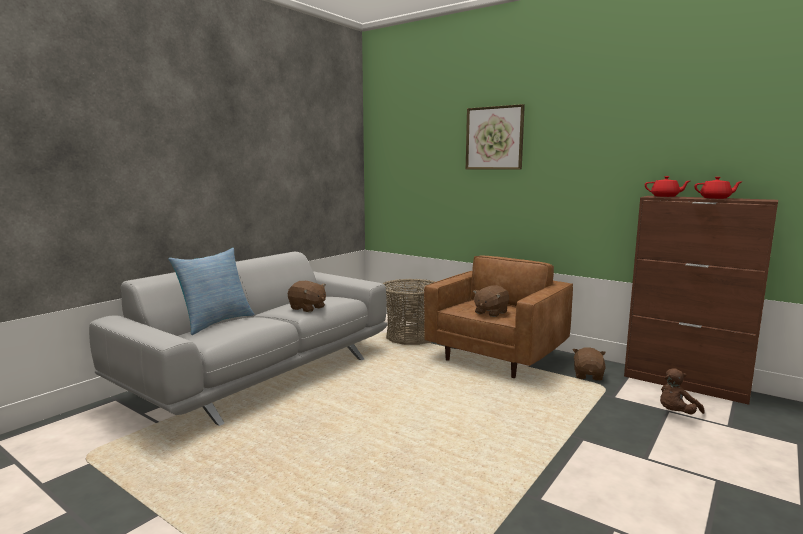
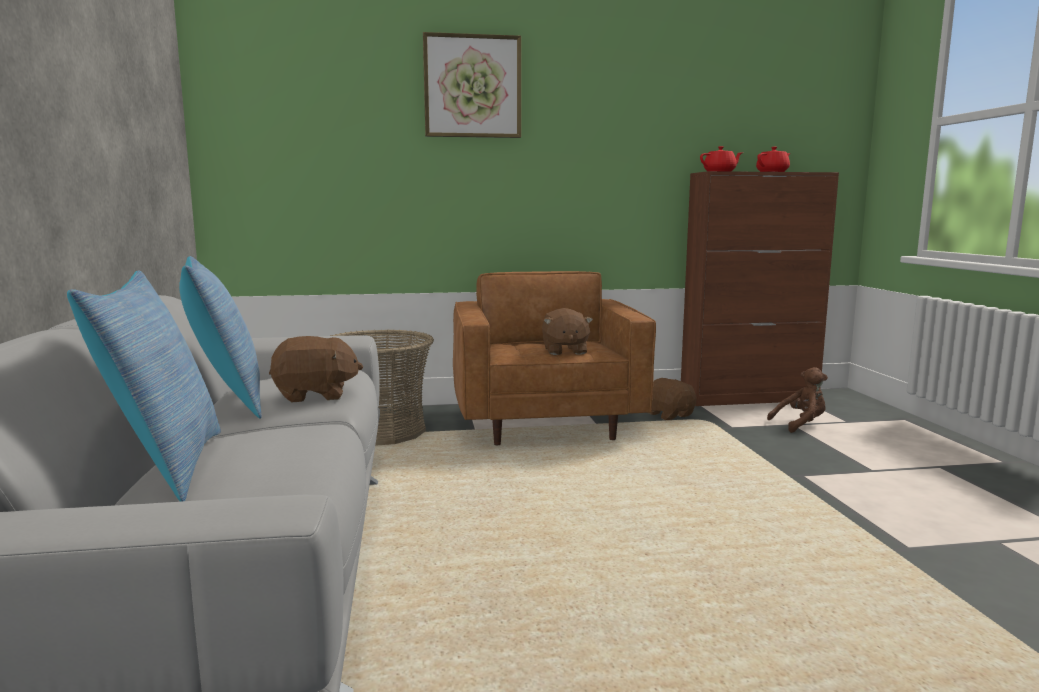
camera: 45 degrees left, 0 degrees up
(285, 303) = (226, 401): none -> pillow
(676, 413) = (800, 424): brown plush toy -> brown plush toy turned 120 degrees counterclockwise

